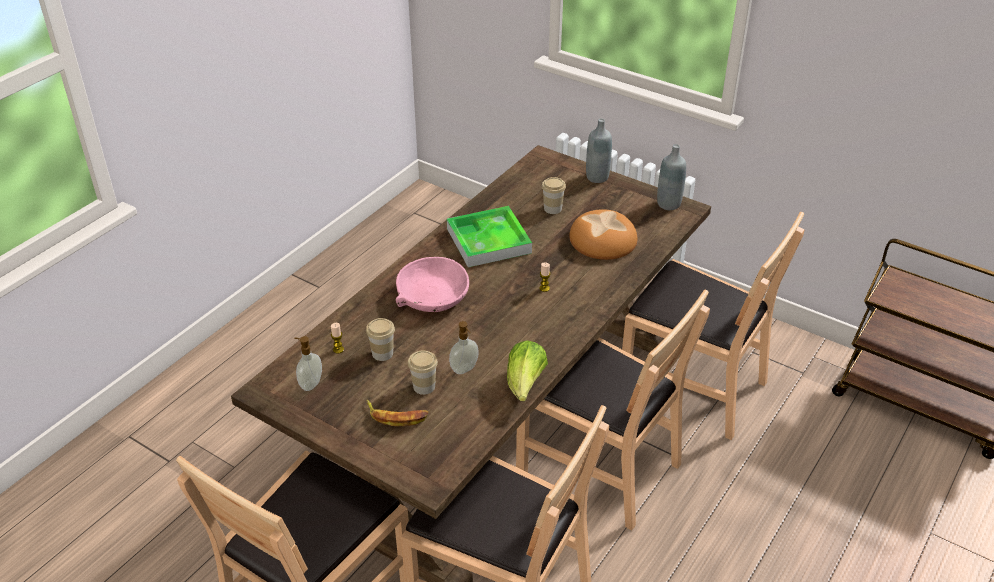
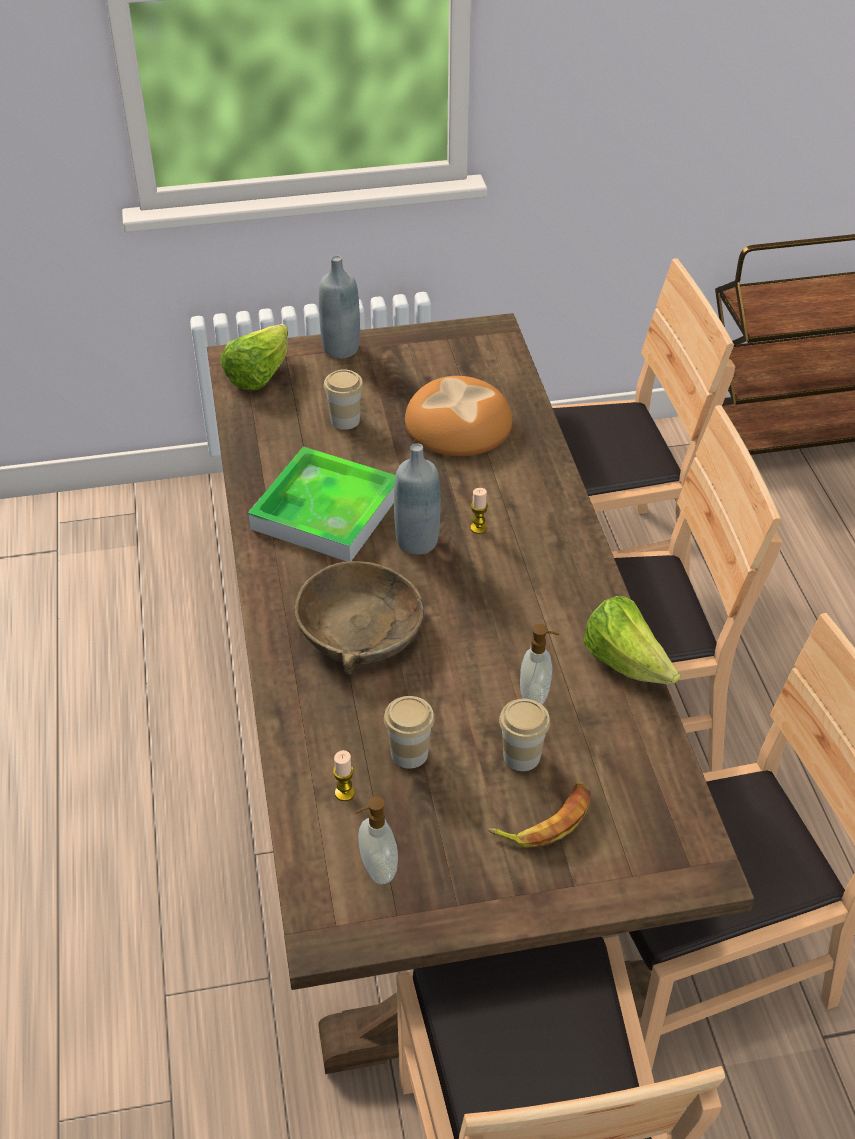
camera: 45 degrees left, 5 degrees up
(432, 295) = (360, 630): pink bowl -> brown bowl
(542, 169) = (259, 375): none -> lettuce
(668, 204) = (467, 336): grey bottle -> grey bottle (417, 541)

